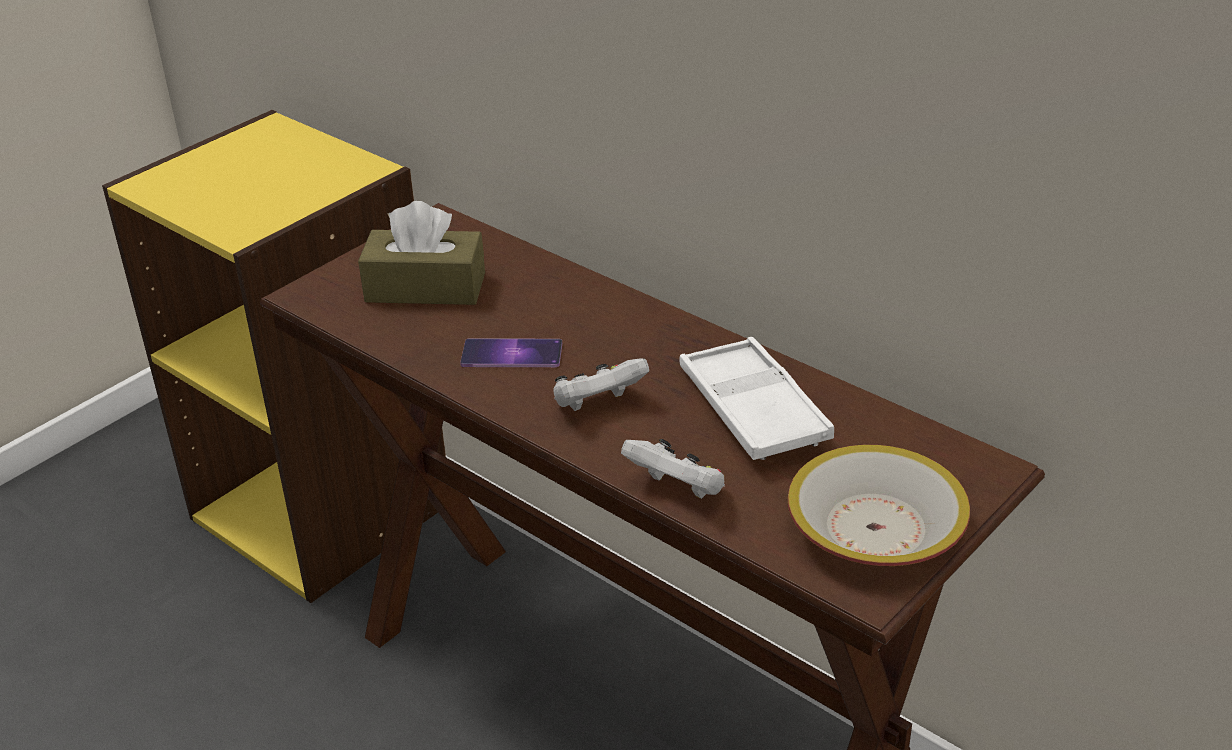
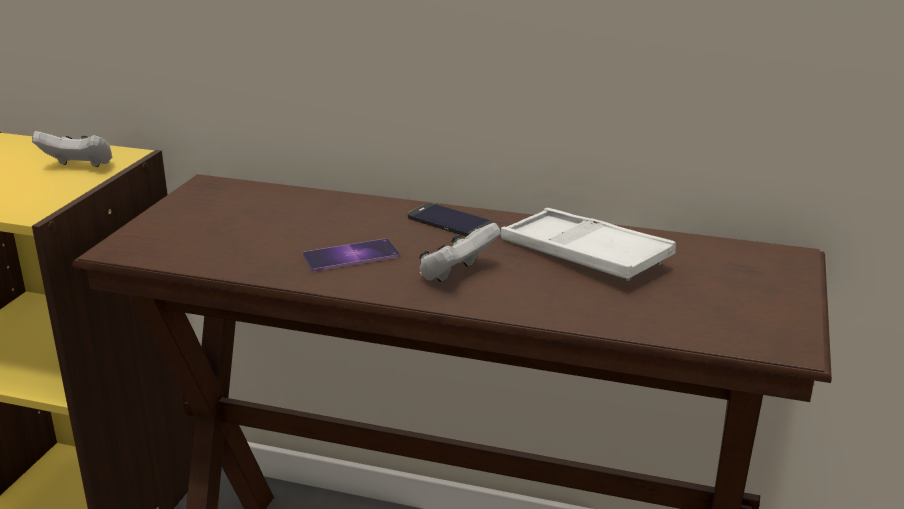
camera: 25 degrees left, 10 degrees down
(425, 287) = (233, 227): brown tissue box -> none
(646, 328) = (450, 221): none -> phone
(677, 490) = (577, 315): white game controller -> white game controller (79, 167)
(874, 529) = (752, 308): bowl -> none

